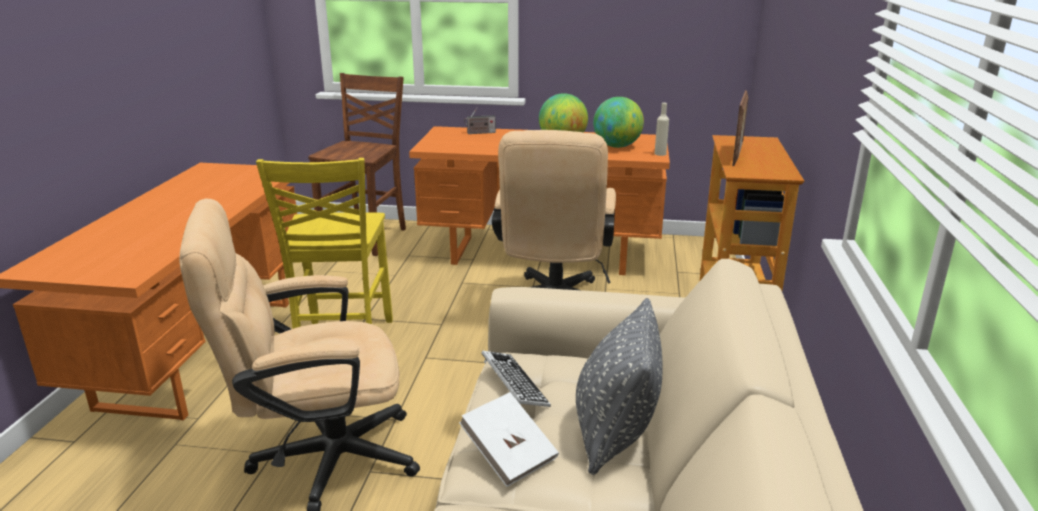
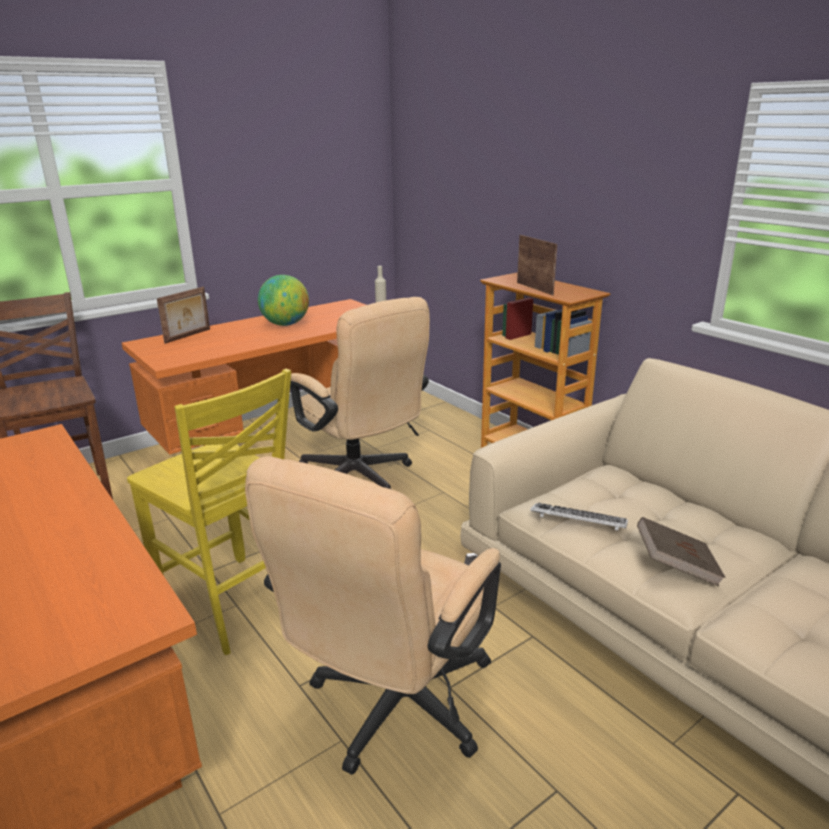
camera: 45 degrees left, 0 degrees up
(480, 133) = (188, 336): radio -> picture frame
(509, 455) = (676, 567): white book -> brown book
(615, 433) = (686, 516): grey pillow -> none
(617, 146) = (336, 316): globe -> none

